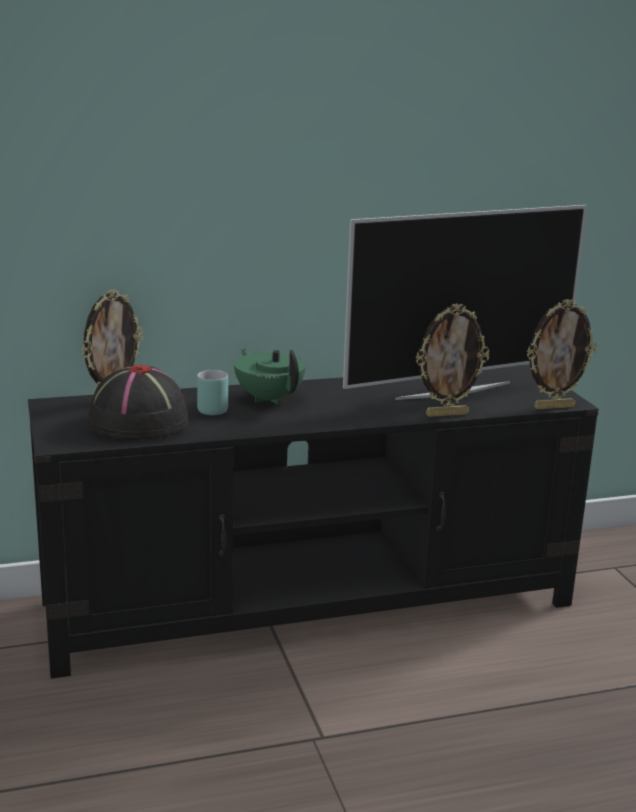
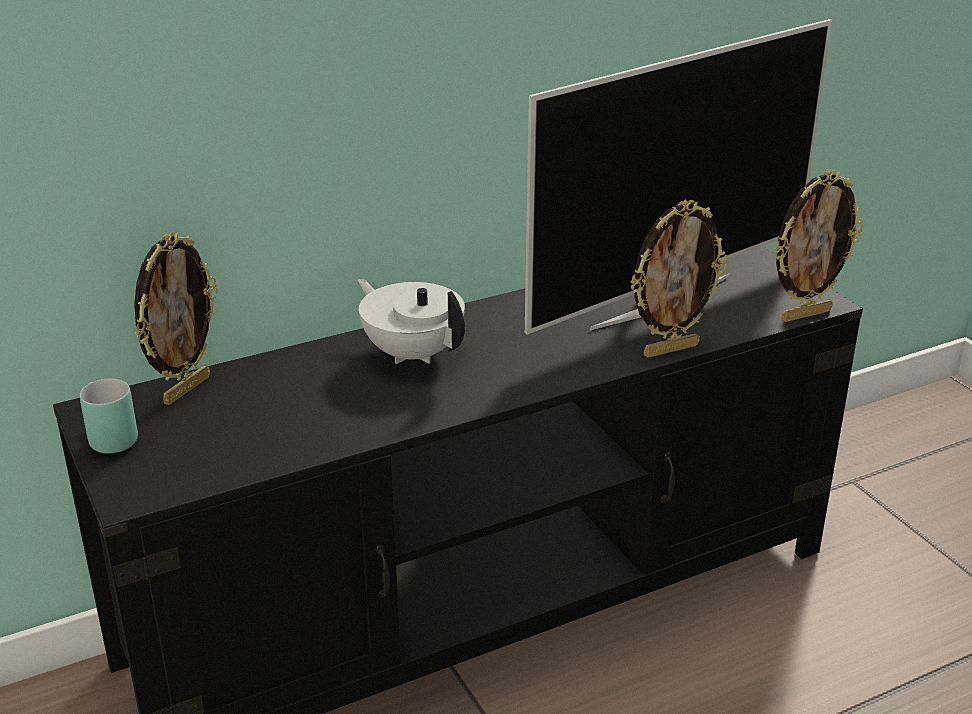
camera: 10 degrees left, 10 degrees up
(137, 422) = (237, 431): black hat -> none
(208, 409) = (332, 387): turquoise mug -> turquoise mug (106, 438)
(269, 398) = (413, 353): green teapot -> white teapot

